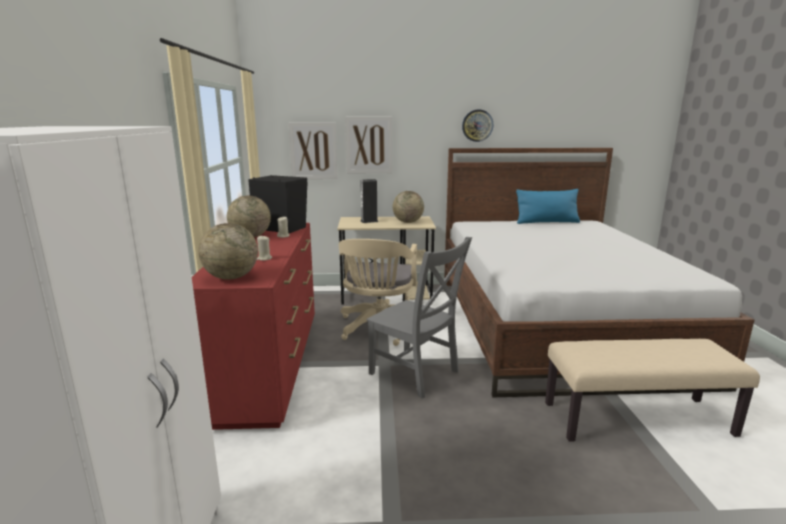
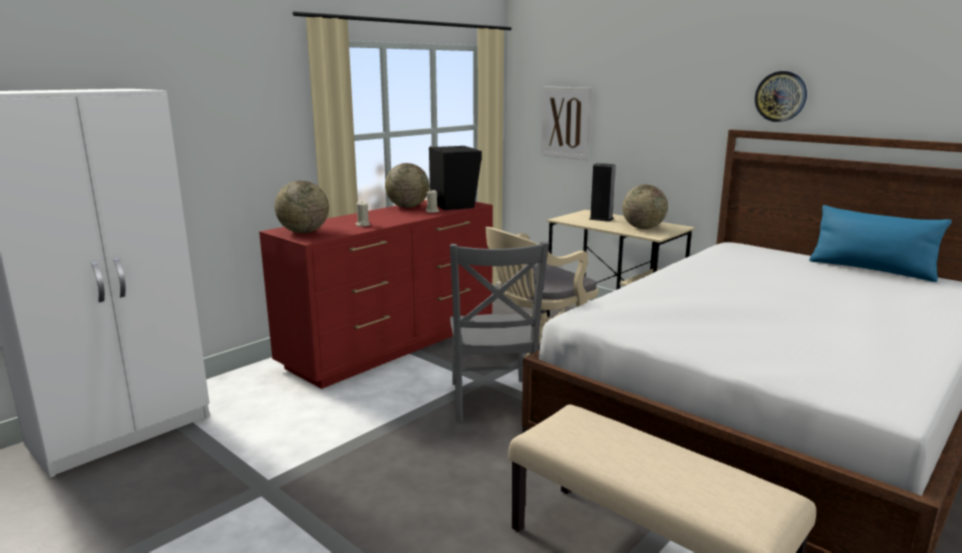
camera: 45 degrees right, 0 degrees up
(369, 145) = (627, 119): picture -> none

